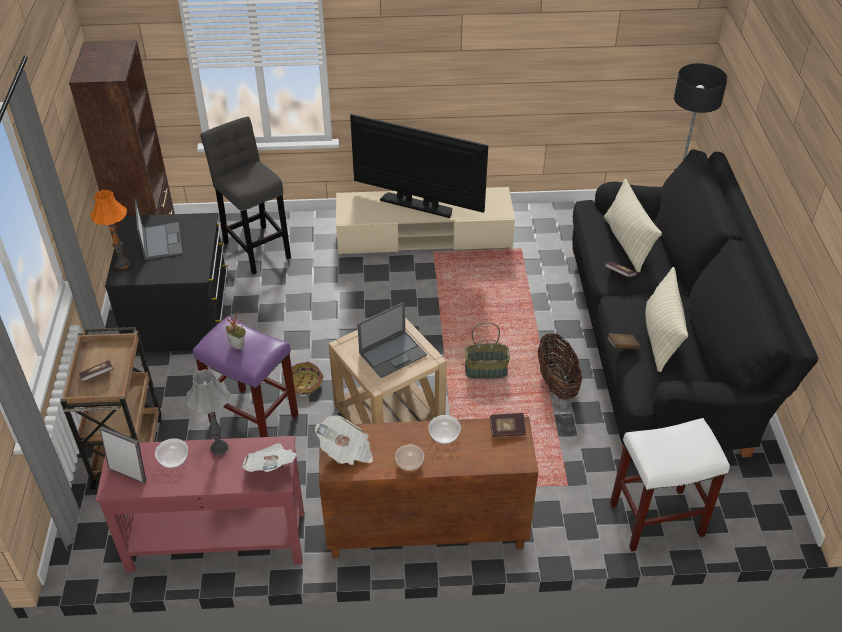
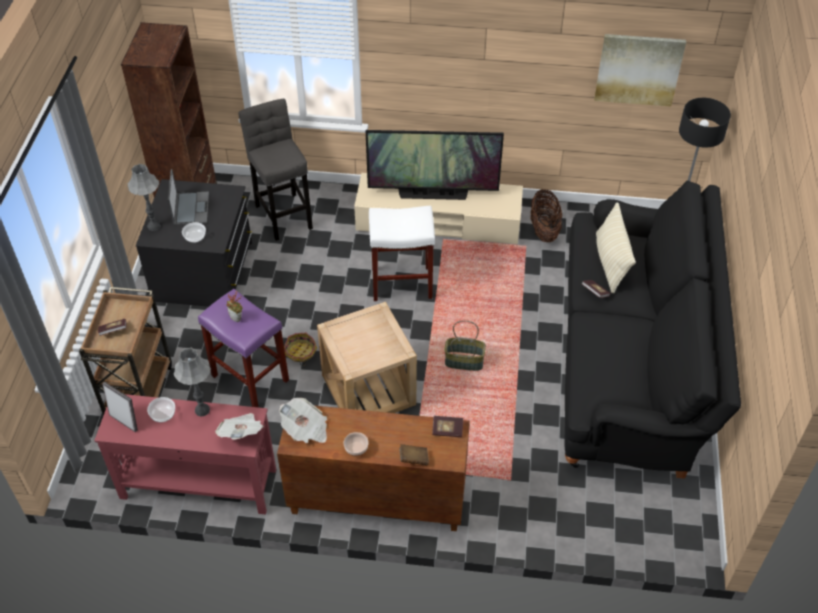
camera: 10 degrees right, 5 degrees up
(122, 264) = (154, 226): orange table lamp -> grey table lamp
(393, 353) = (371, 342): laptop -> none
(417, 205) = (433, 194): television -> television turned 150 degrees clockwise
(444, 435) = (392, 427): bowl -> bowl (195, 236)
(557, 382) = (525, 382): basket -> basket (544, 229)
(622, 44) = (638, 69): none -> picture
(622, 347) = (577, 364): brown book -> brown book (413, 459)
(657, 518) = (583, 522): white stool -> white stool (402, 283)
(660, 336) = (615, 359): beige pillow -> none

